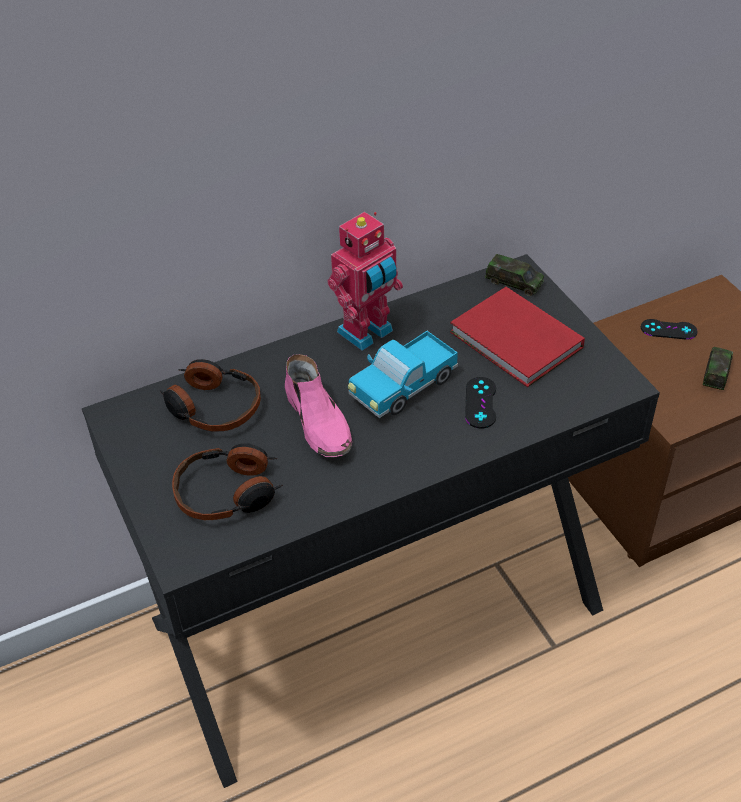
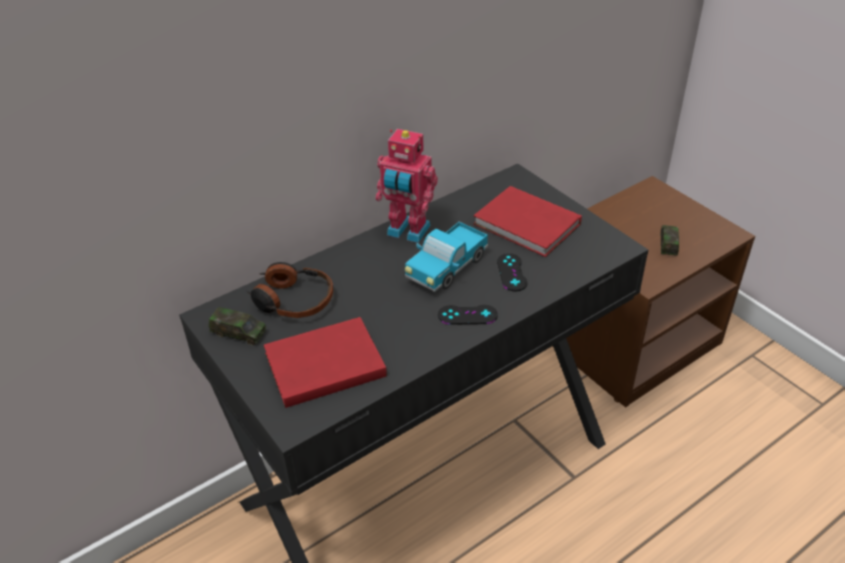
camera: 10 degrees left, 5 degrees down
(229, 492) = (321, 364): headphones -> red book
(319, 422) = (384, 302): pink shoe -> none
(367, 333) = (407, 232): toy robot -> toy robot turned 75 degrees clockwise
(514, 282) = (513, 184): toy car -> toy car (238, 333)
(668, 329) = (624, 218): black game controller -> black game controller (467, 315)

